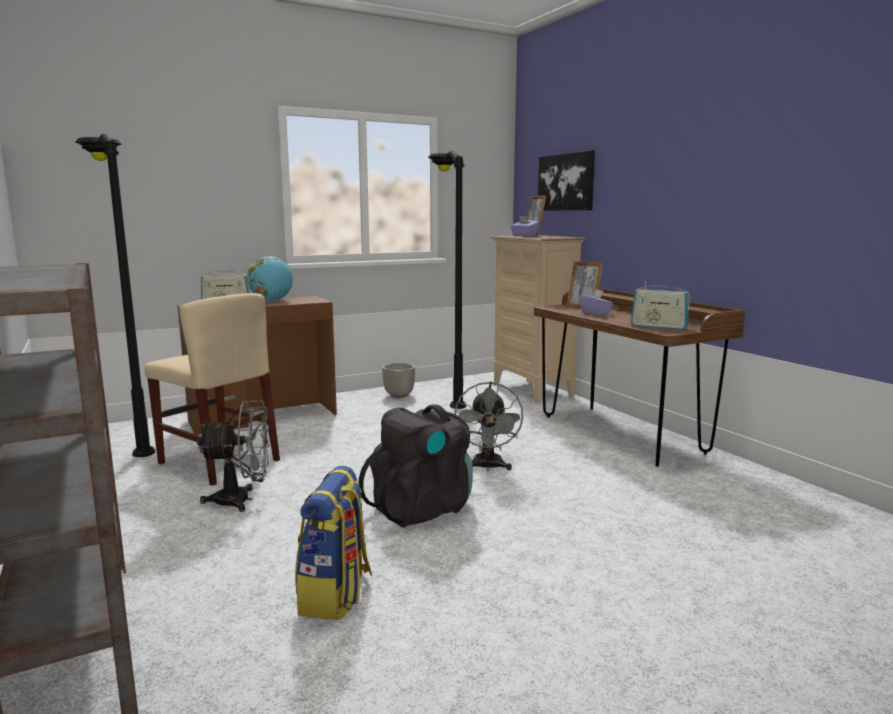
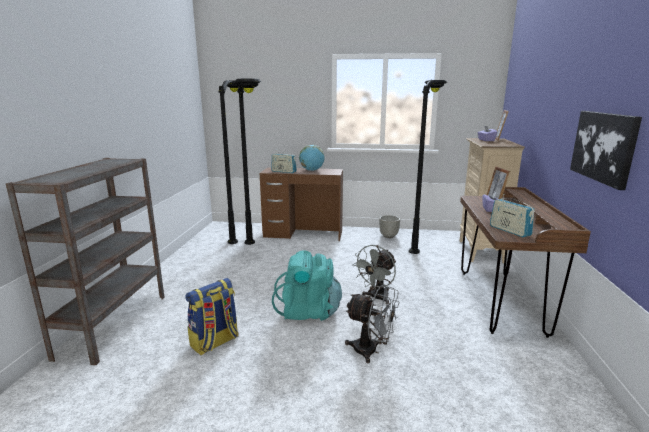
camera: 35 degrees right, 5 degrees up
(218, 461) = (255, 255): beige chair -> black floor lamp
(242, 500) = (239, 279): grey fan -> grey fan (371, 351)
(422, 508) = (309, 311): black backpack -> turquoise backpack
(566, 182) = (525, 101): picture -> picture (604, 147)

